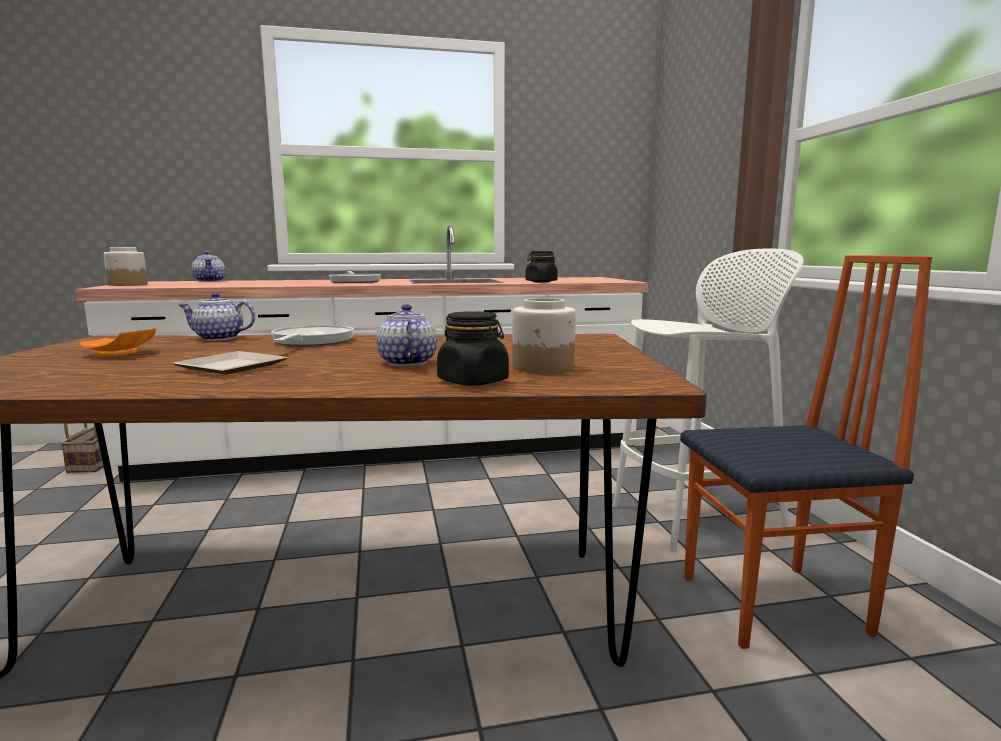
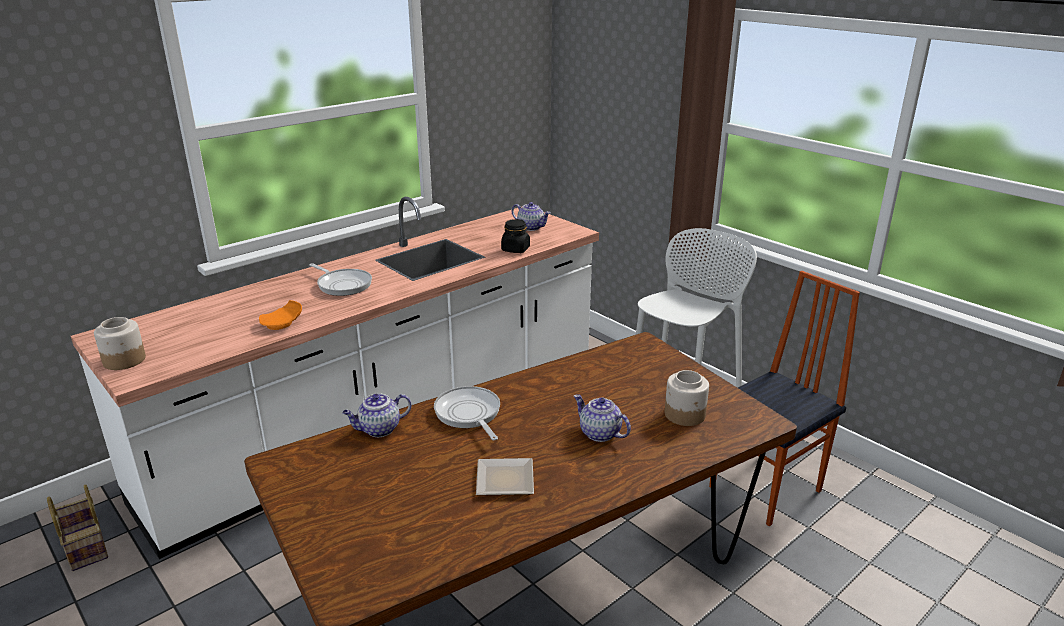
camera: 30 degrees left, 15 degrees up
(121, 354) = (373, 487): orange plate -> orange plate (283, 324)
(210, 281) = (172, 315): teapot -> teapot (531, 227)
(473, 381) = (678, 450): black jar -> none

